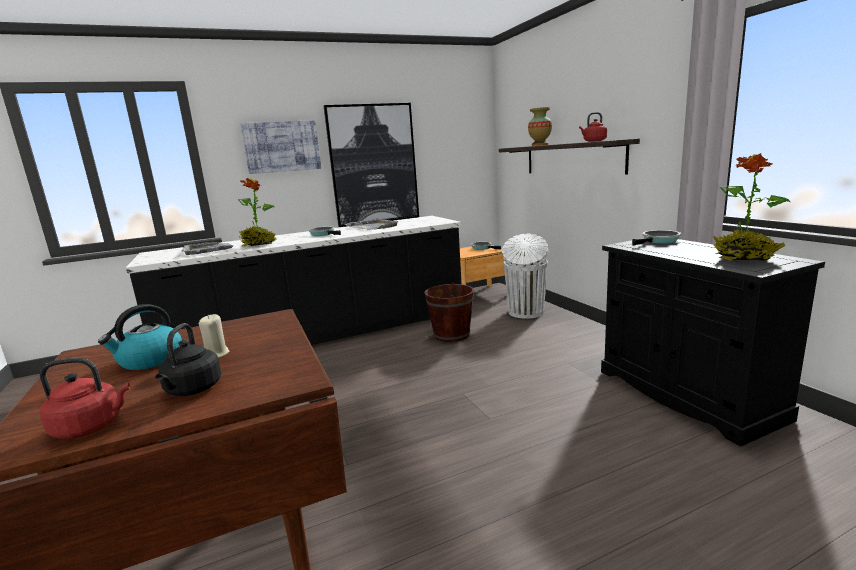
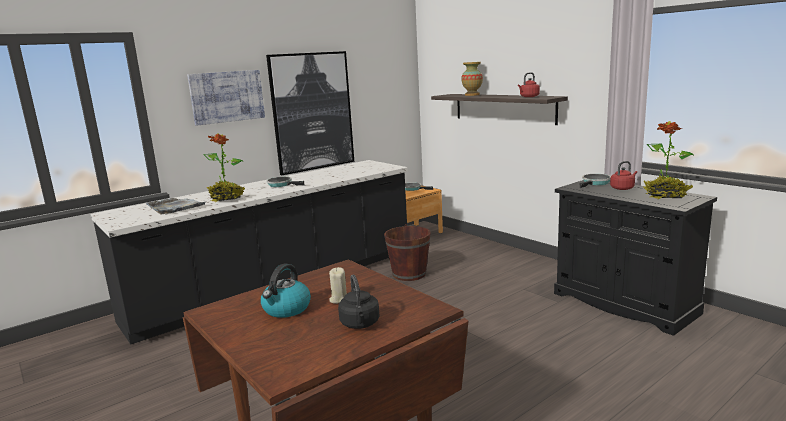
camera: 15 degrees left, 0 degrees up
(91, 427) = (320, 354): red kettle -> red kettle (623, 188)
(373, 227) = (323, 175): grey tray -> none
(525, 312) = (465, 248): white trash can -> none

